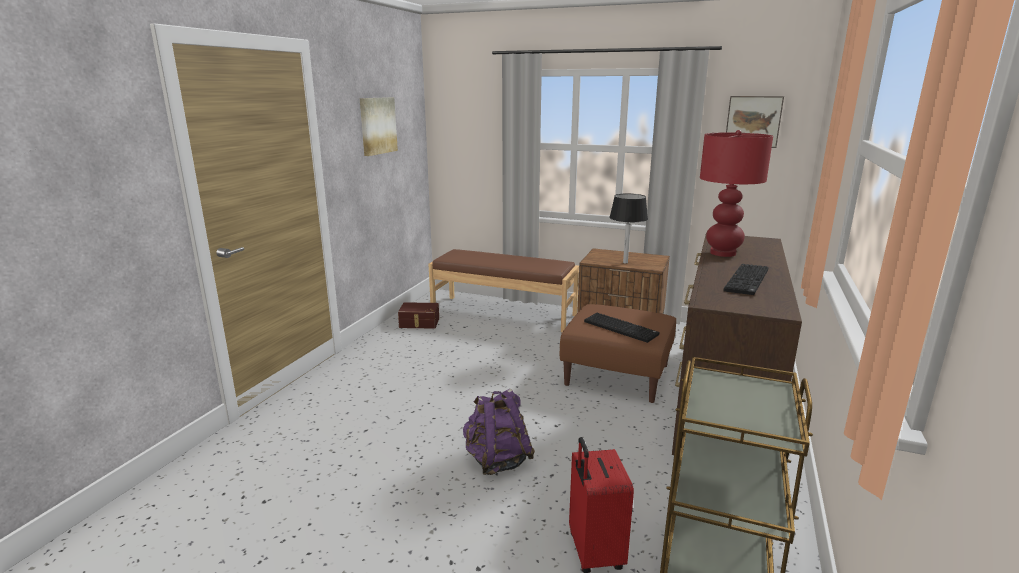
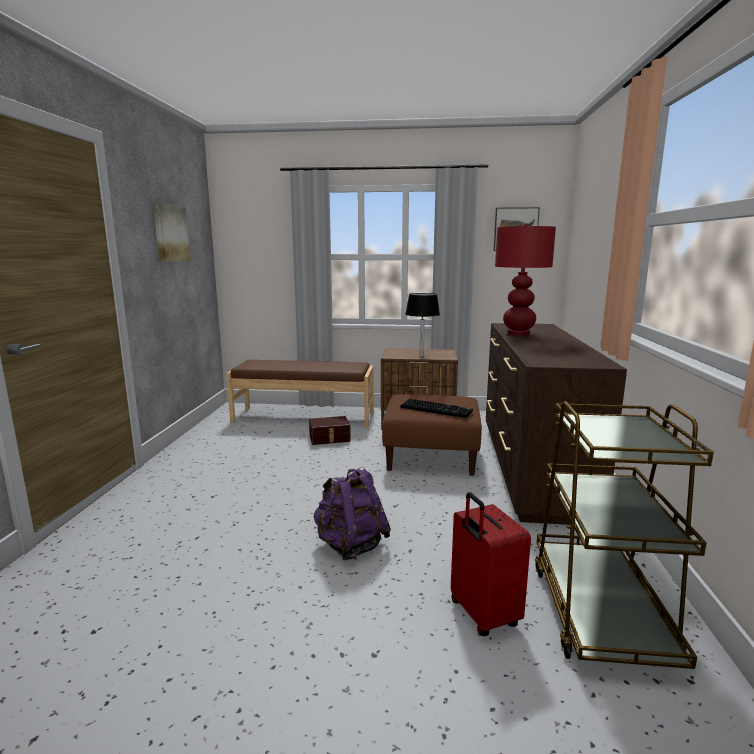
camera: 15 degrees left, 5 degrees down
(419, 323) = (221, 433): brown storage box -> brown storage box (329, 438)
(748, 281) = (557, 348): keyboard -> none

